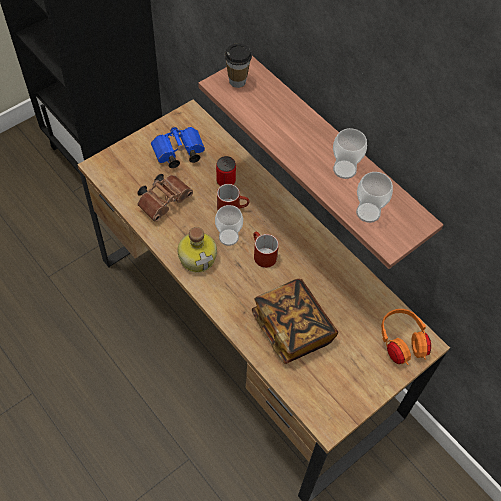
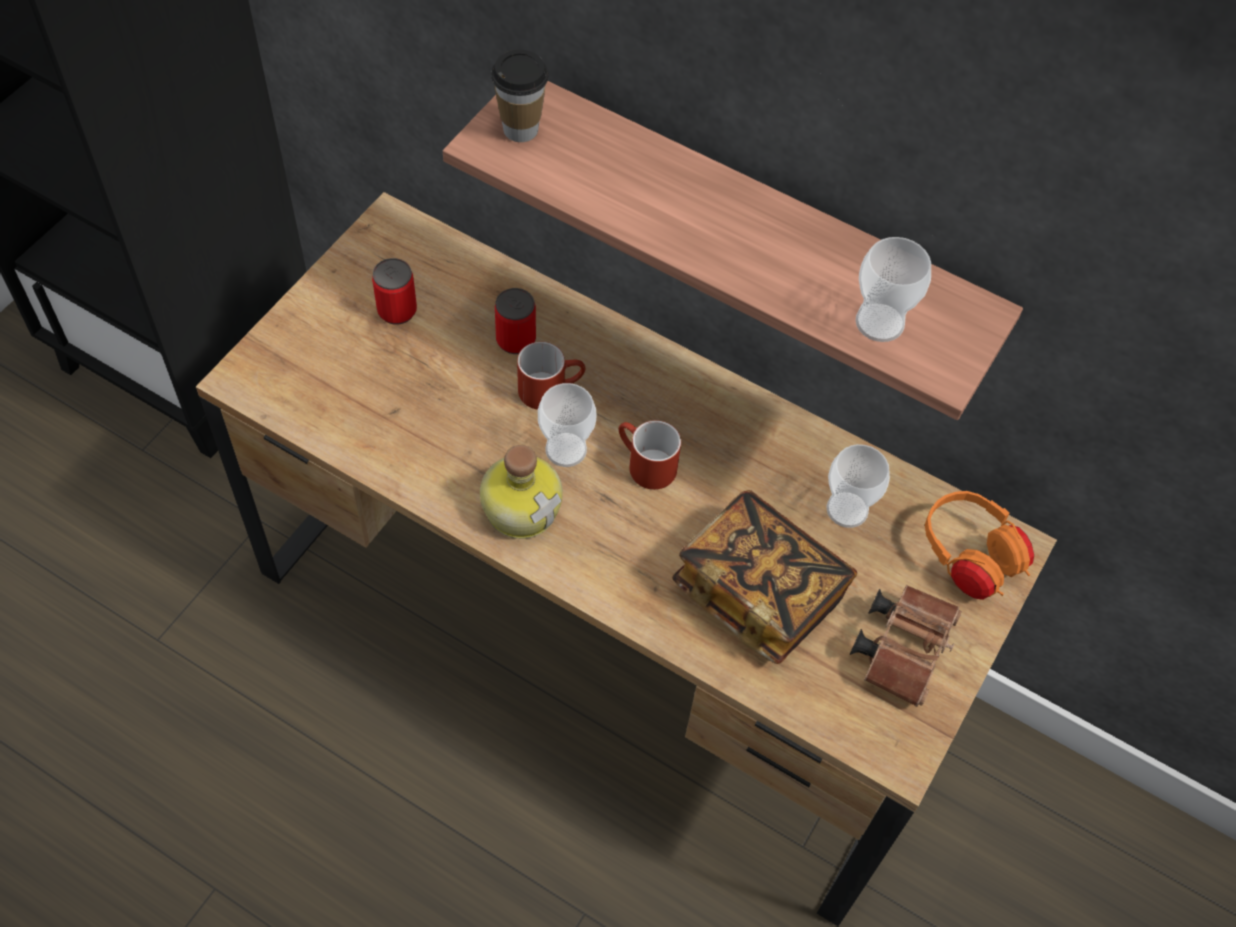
camera: 20 degrees left, 0 degrees up
(165, 201) = (409, 412): brown binoculars -> brown binoculars (903, 647)
(177, 154) = (397, 310): blue binoculars -> can
(344, 169) = (800, 251): cup -> cup (847, 509)

